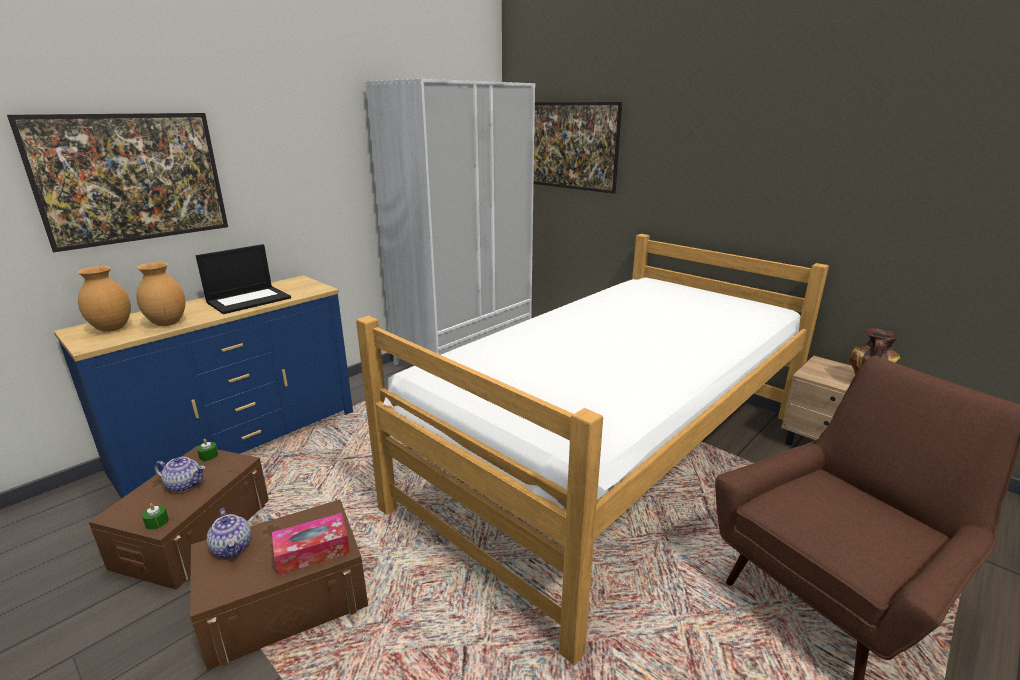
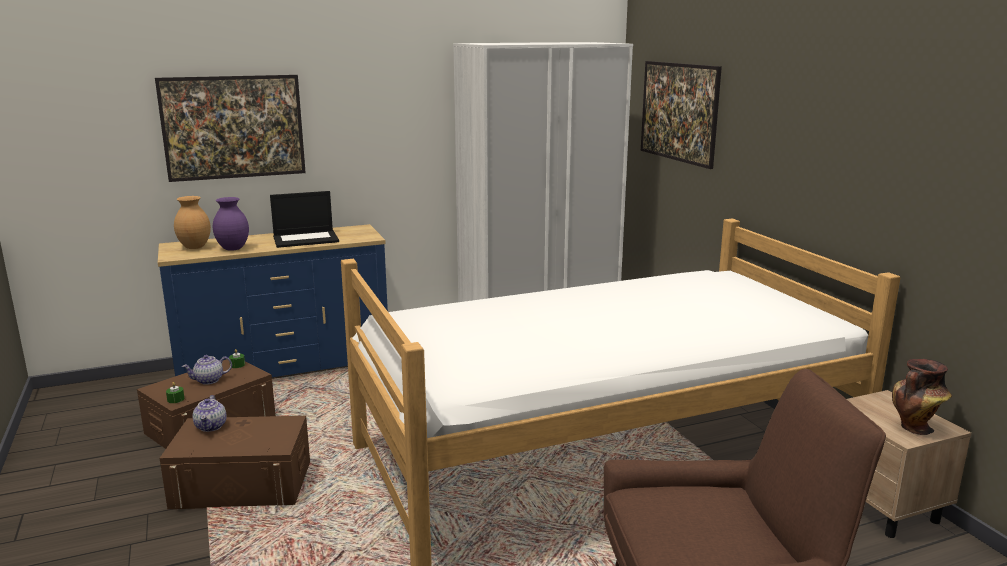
camera: 25 degrees right, 5 degrees down
(167, 323) = (232, 249): brown vase -> purple vase
(185, 484) = (209, 380): teapot -> teapot turned 120 degrees clockwise
(312, 551) = (259, 443): tissue box -> none

